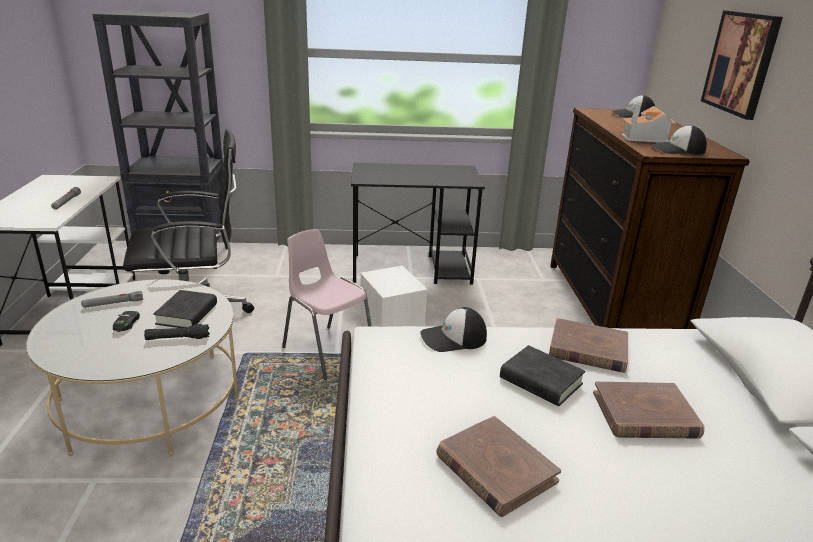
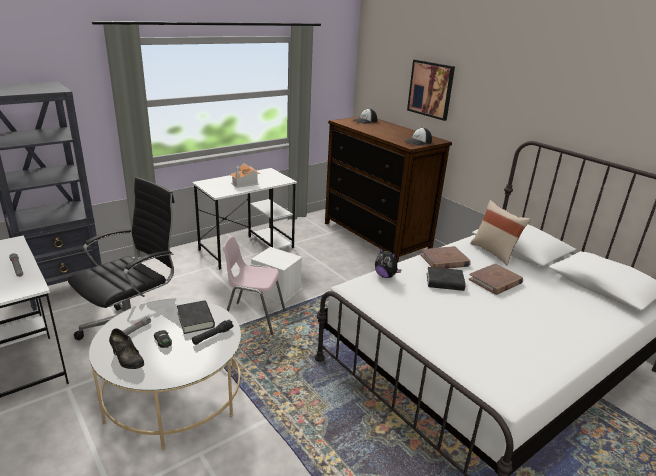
camera: 35 degrees left, 0 degrees up
(69, 330) = (127, 360): none -> black shoe
(412, 269) = (247, 248): black desk -> white desk
(453, 338) = (385, 276): cap -> plush toy
(495, 468) = (473, 326): brown book -> none
(645, 138) = (394, 137): toy house -> toy house (245, 183)
(710, 368) = (494, 252): none -> beige pillow

